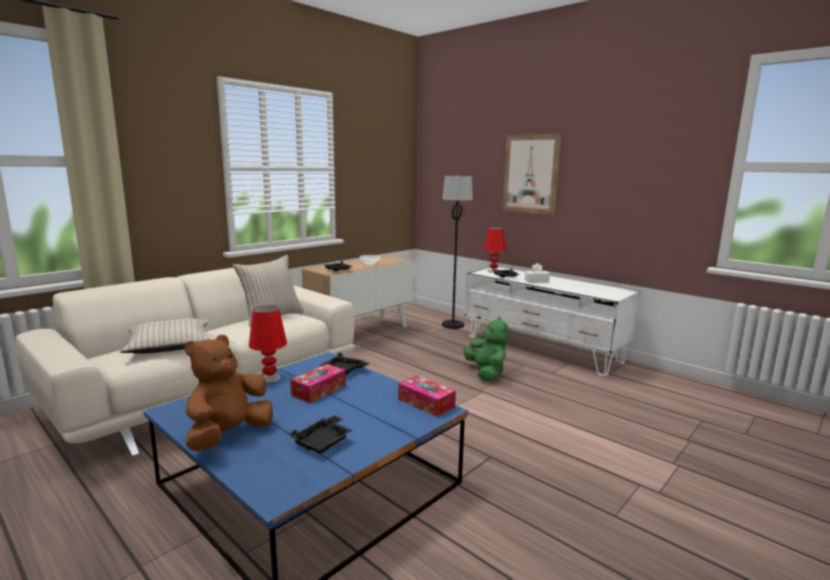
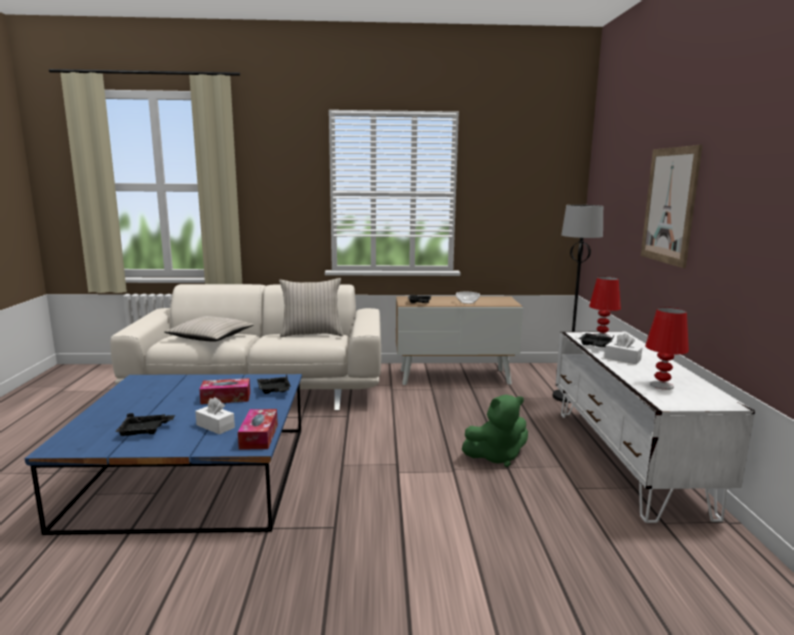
camera: 45 degrees right, 0 degrees up
(228, 436) = (121, 405): brown plush toy -> none
(269, 378) = (222, 379): red table lamp -> red table lamp (661, 385)
(374, 411) = (215, 426): none -> white tissue box
(486, 373) = (496, 457): green plush toy -> green plush toy turned 45 degrees clockwise

